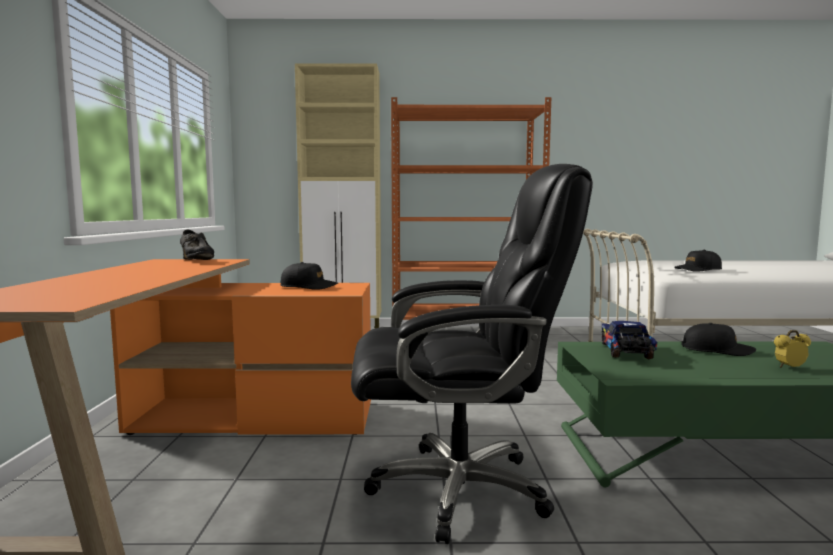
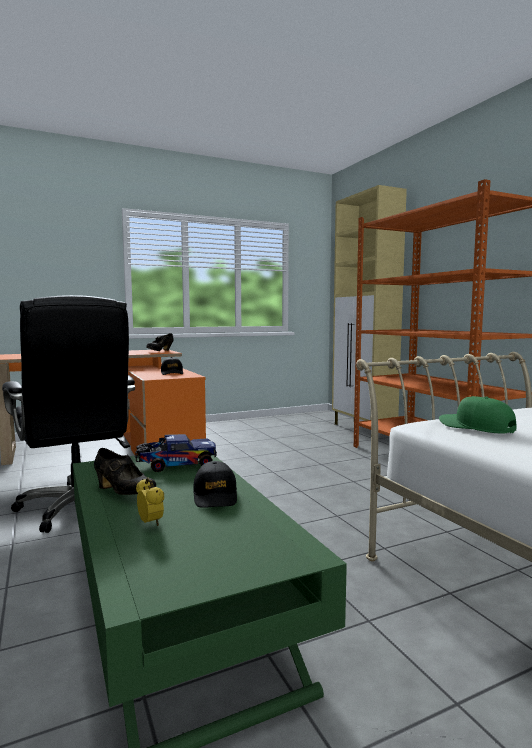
camera: 65 degrees right, 0 degrees up
(698, 269) = (475, 427): black cap -> green cap
(716, 371) = (124, 493): none -> black shoe

